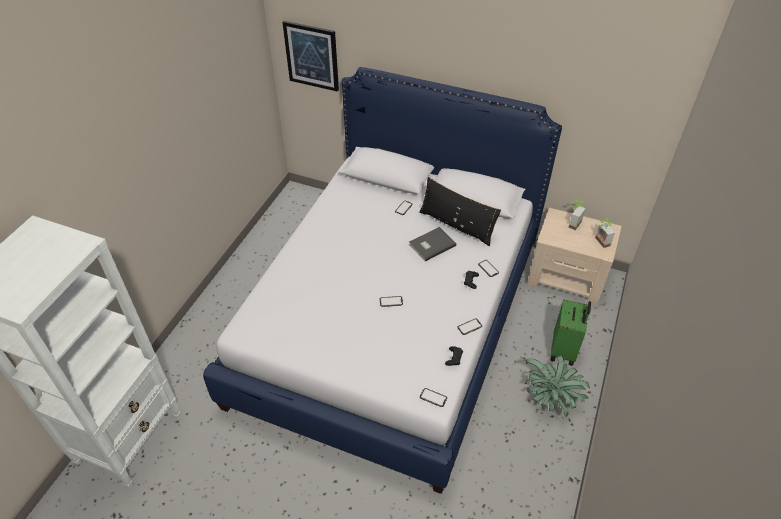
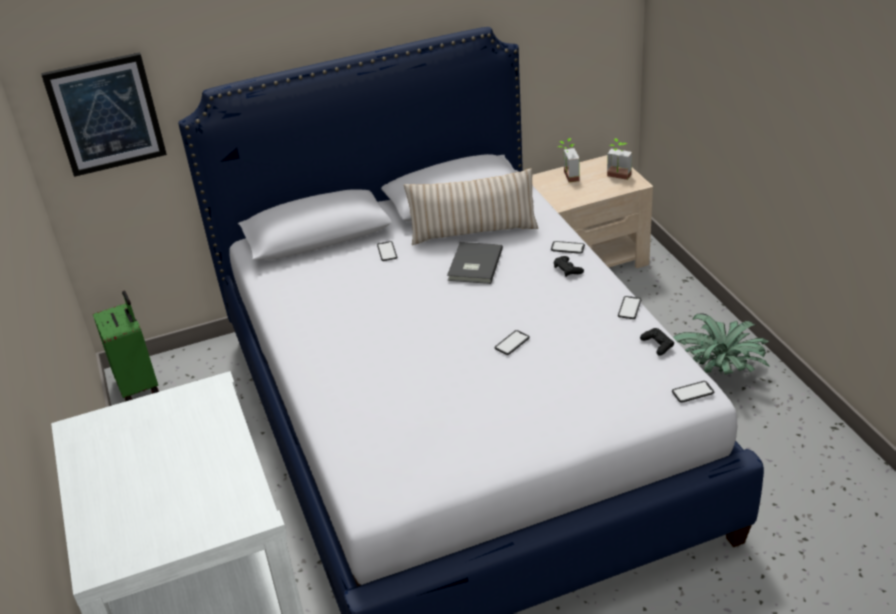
camera: 40 degrees left, 10 degrees down
(456, 225) = (473, 231): black pillow -> beige pillow
(564, 350) = (674, 323): green suitcase -> green suitcase (139, 385)

